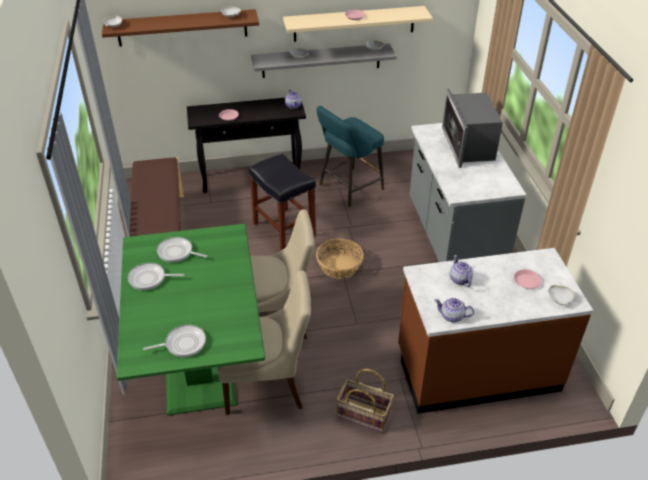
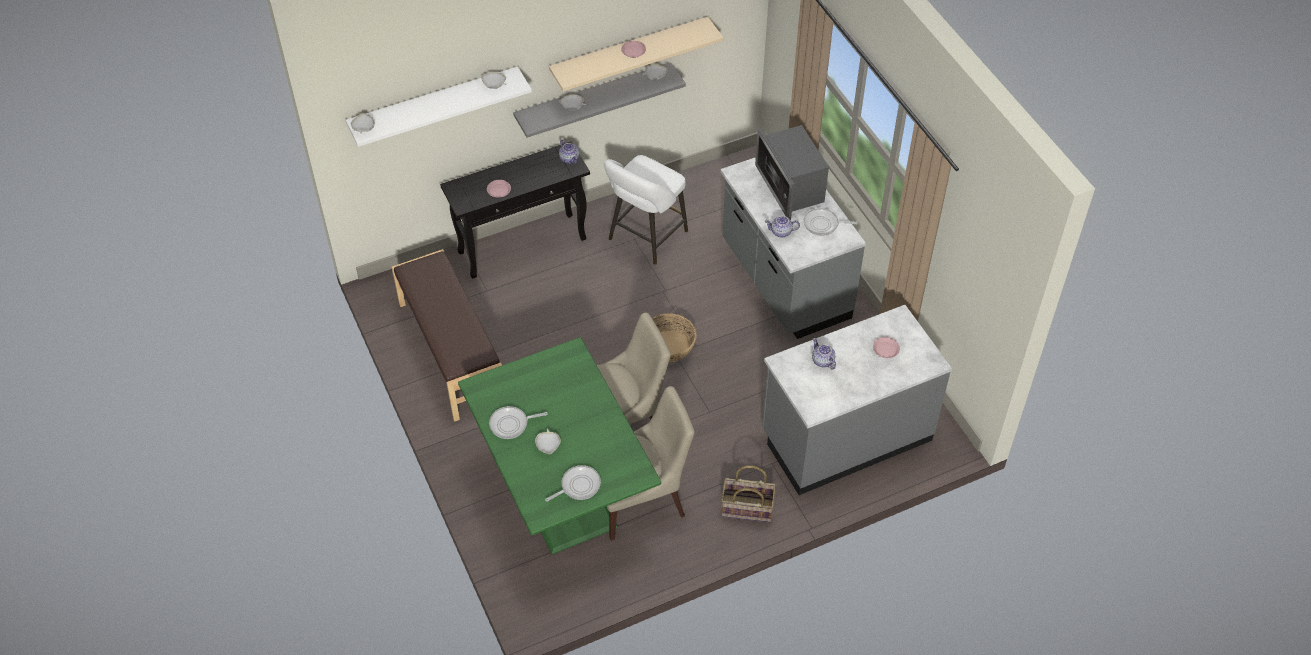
camera: 15 degrees left, 10 degrees up
(177, 252) = (525, 388): frying pan -> frying pan (823, 224)
(182, 28) = (434, 105): brown shelf -> white shelf
(285, 229) = (590, 311): black stool -> none
(348, 189) = (645, 238): turquoise stool -> white stool
(452, 316) = (825, 403): teapot -> teapot (781, 232)
(477, 369) = (845, 436): brown counter -> grey counter
(559, 298) = (919, 362): white bowl -> white bowl (548, 445)

